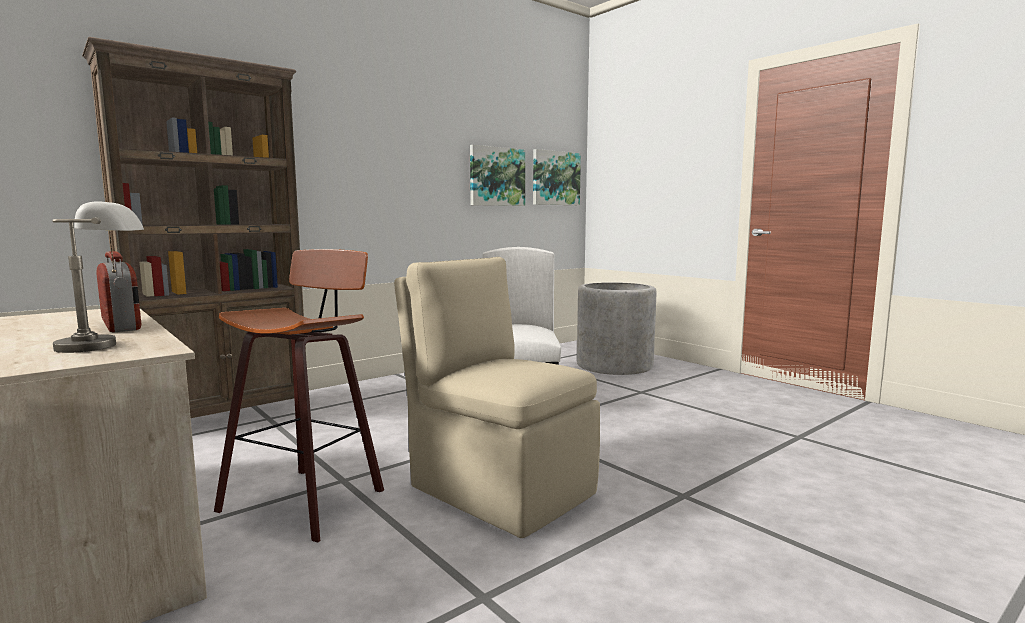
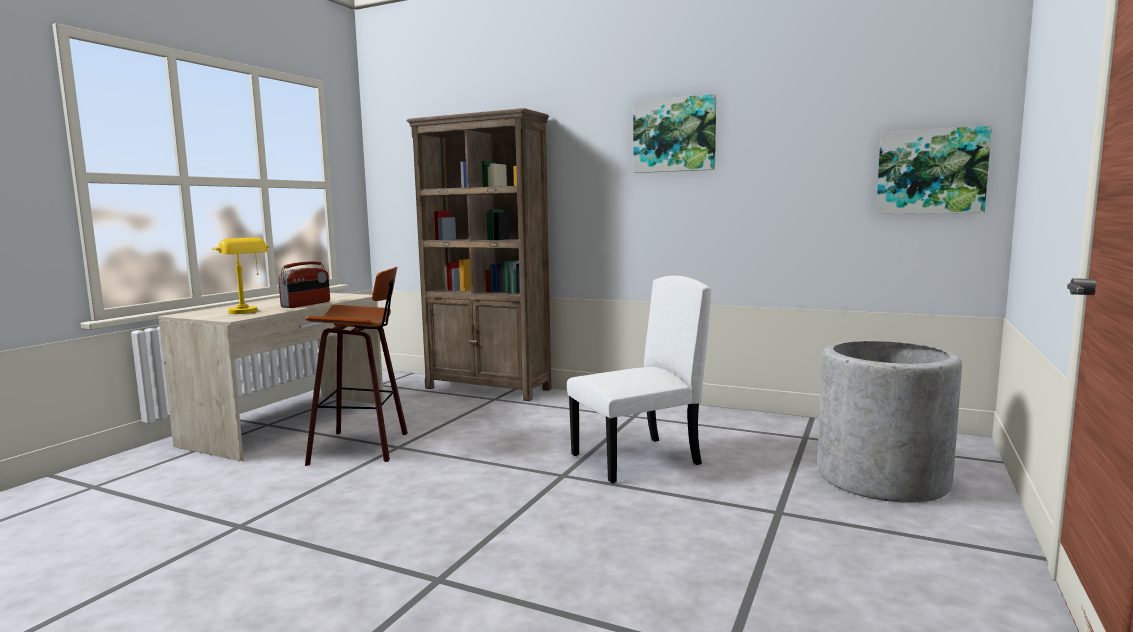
camera: 65 degrees right, 0 degrees up
(107, 345) = (247, 312): grey table lamp -> yellow table lamp
(496, 176) = (807, 178): picture -> picture (674, 135)
(499, 488) = (411, 495): beige chair -> none

